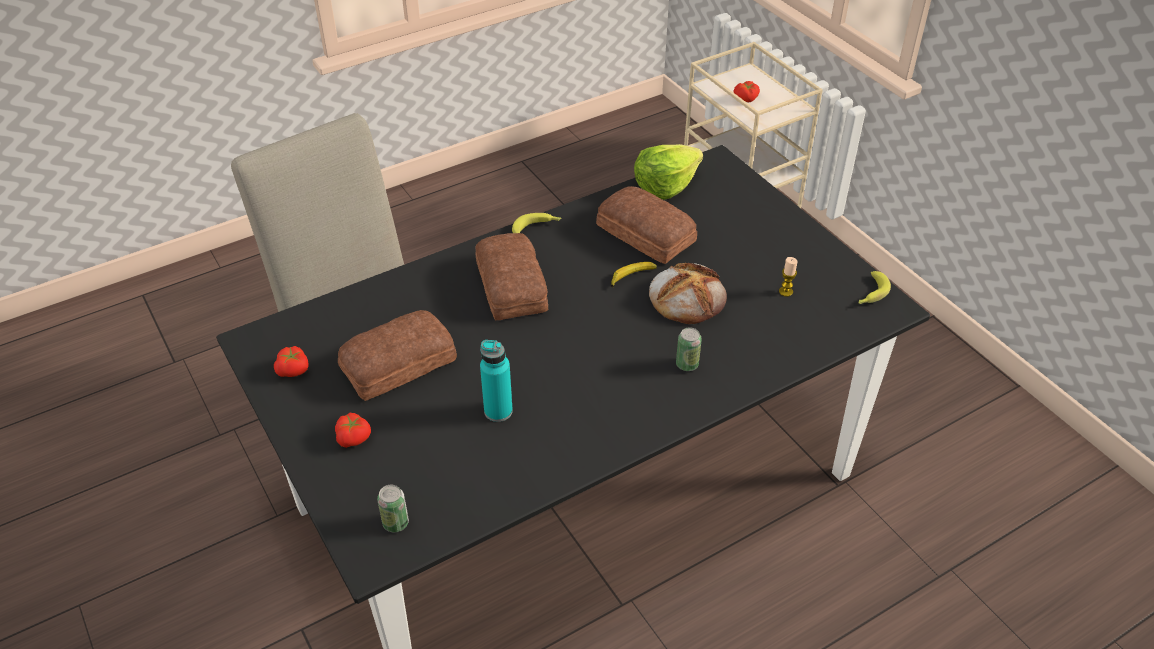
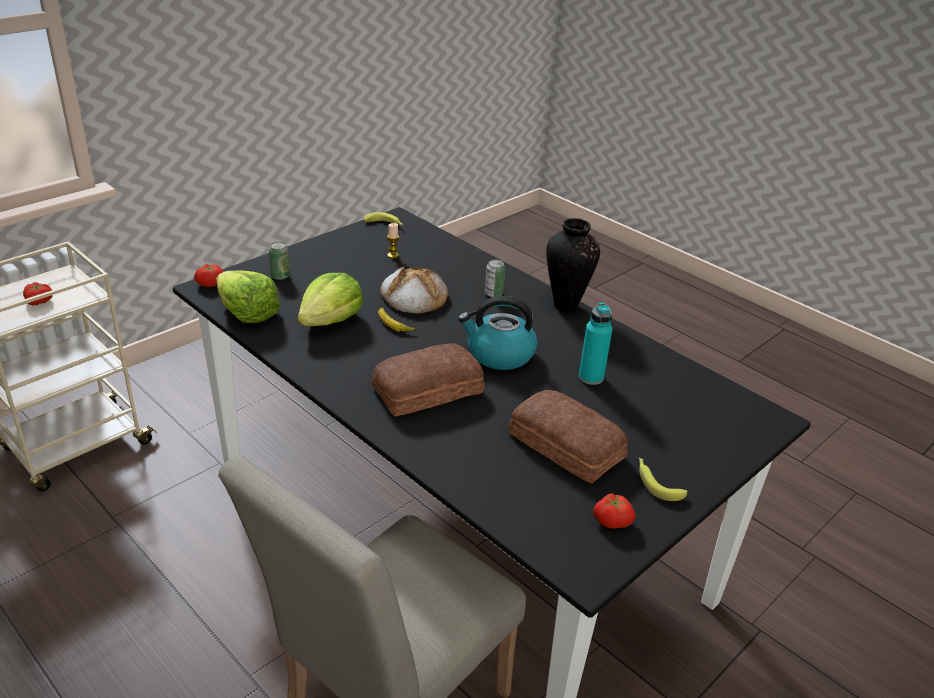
camera: 105 degrees left, 10 degrees down
(354, 438) = (669, 454): tomato -> tomato (211, 283)
(395, 523) = (735, 413): can -> can (280, 276)
(536, 227) = (329, 385): banana -> banana (656, 483)
(559, 345) = (499, 354): none -> kettle
(645, 235) = (331, 320): bread -> lettuce
(652, 425) = (564, 305): none -> vase

